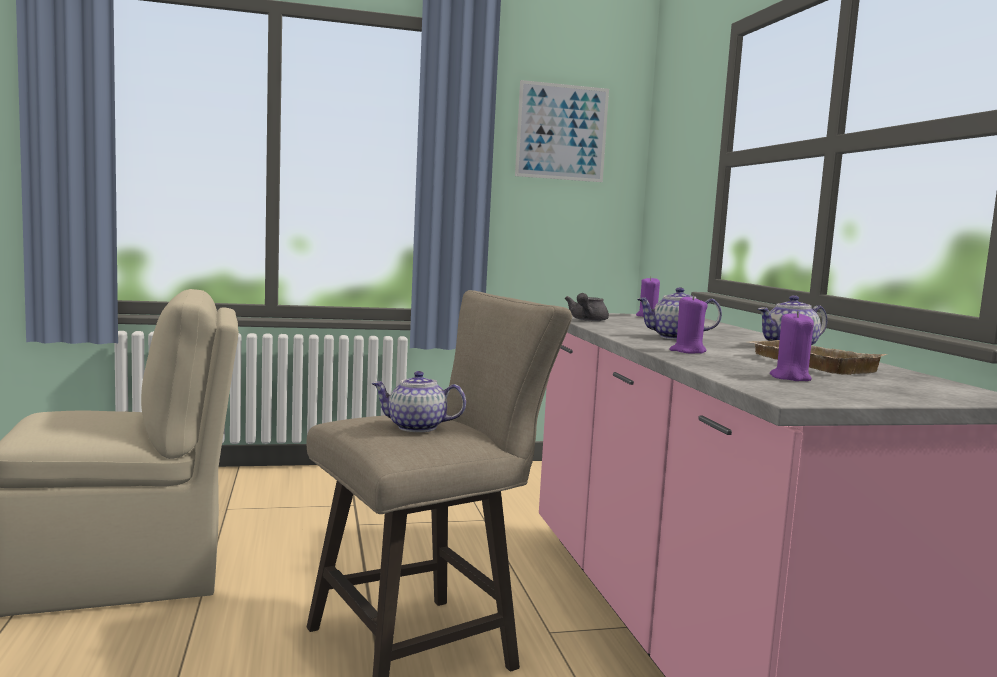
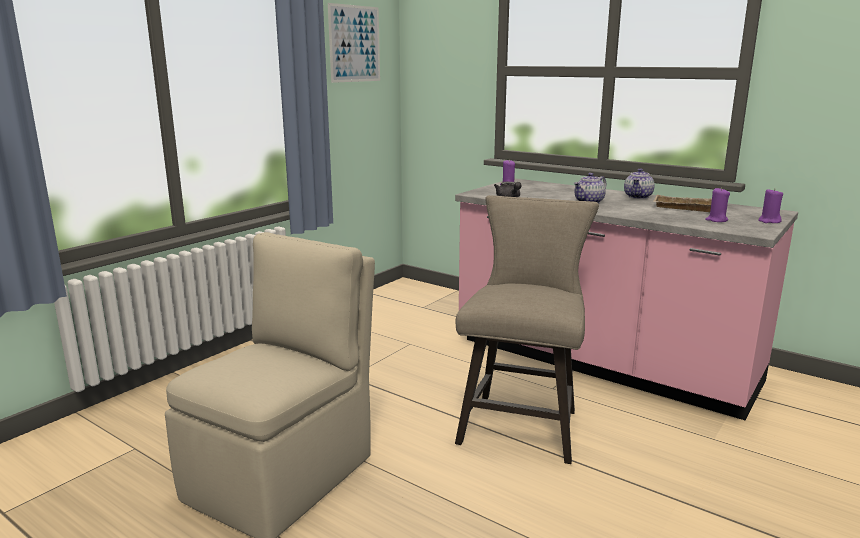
camera: 40 degrees left, 10 degrees up
(416, 427) = (537, 294): teapot -> none
(687, 351) = (633, 212): purple candle -> purple candle (769, 221)

